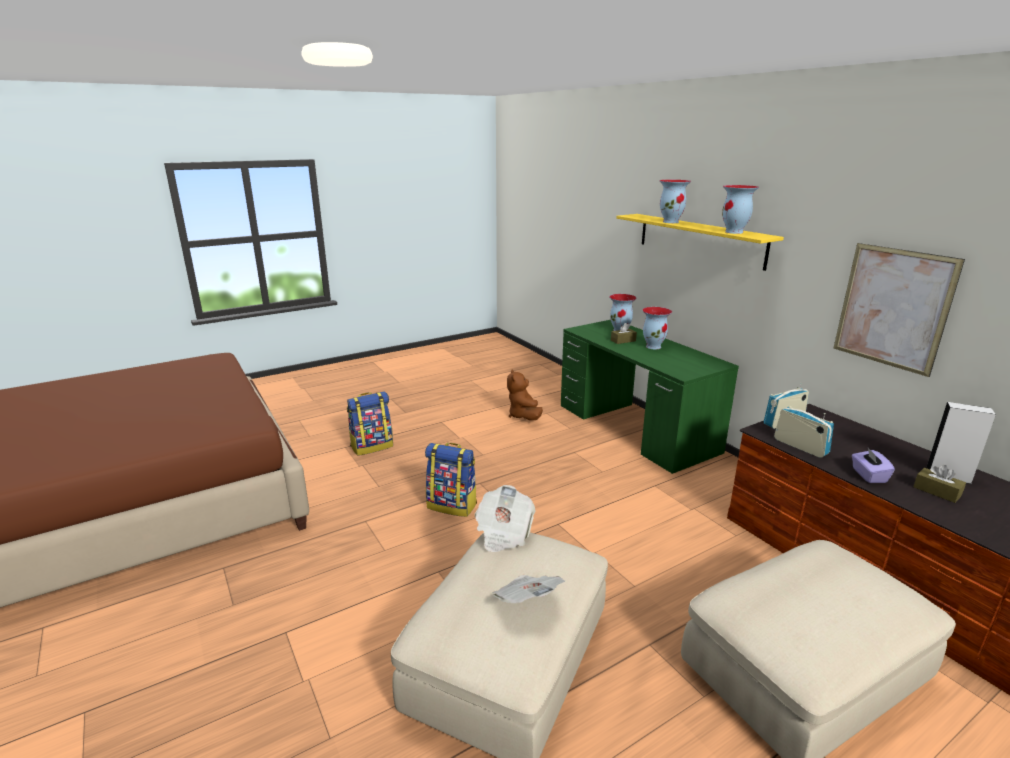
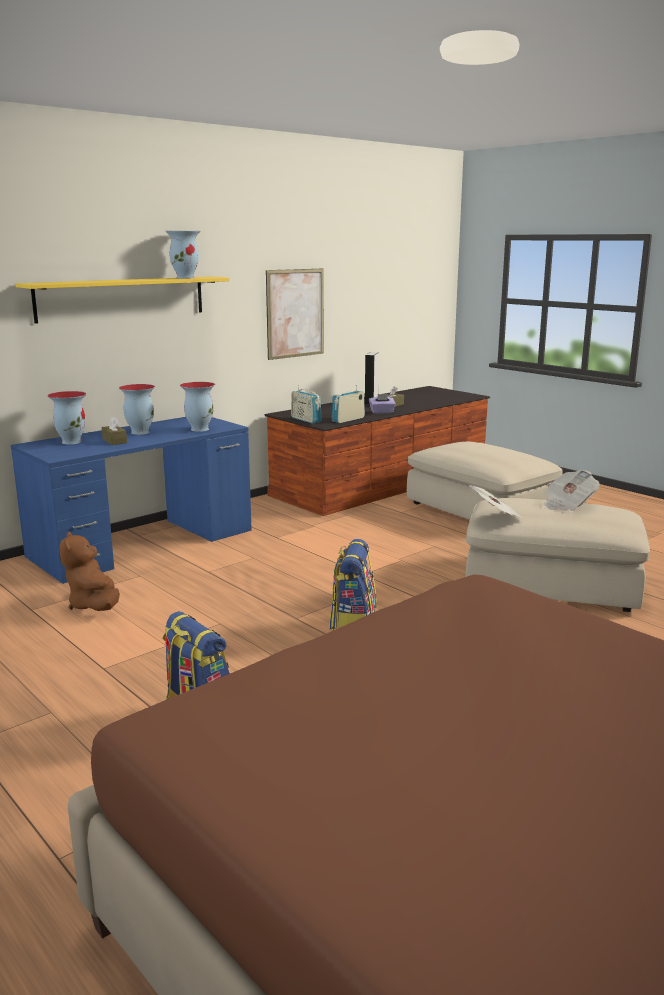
camera: 100 degrees left, 5 degrees down
(523, 416) = (94, 605): brown plush toy -> brown plush toy turned 90 degrees clockwise
(635, 428) = (144, 543): green desk -> blue desk
(671, 222) = (106, 281): vase -> vase (199, 429)

